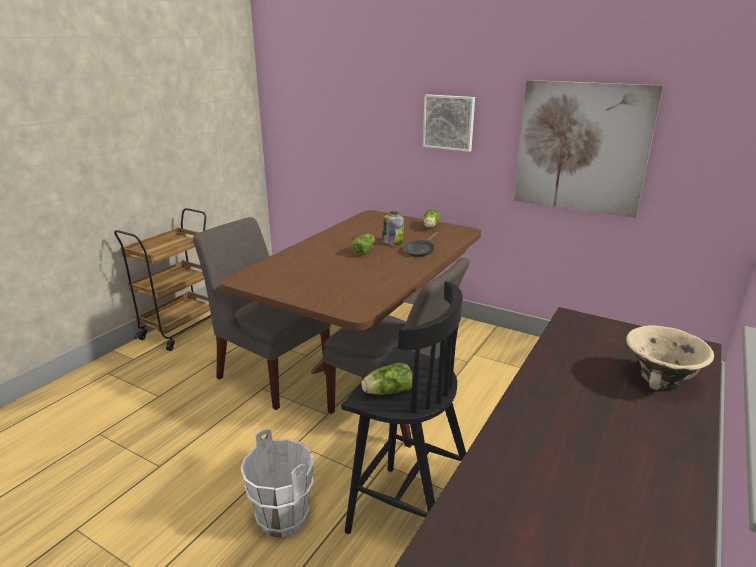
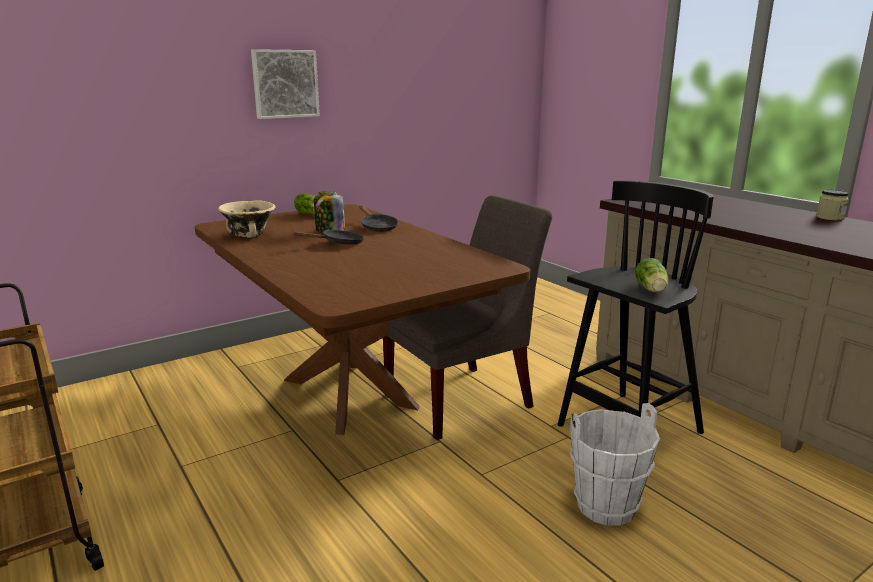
camera: 65 degrees left, 5 degrees down
(271, 373) = (306, 466): grey chair -> none
(364, 251) = (339, 243): lettuce -> black frying pan
(581, 148) = (421, 96): picture -> none
(659, 379) = (721, 202): beige bowl -> beige bowl (249, 235)
(684, 476) = (830, 217): none -> jar

